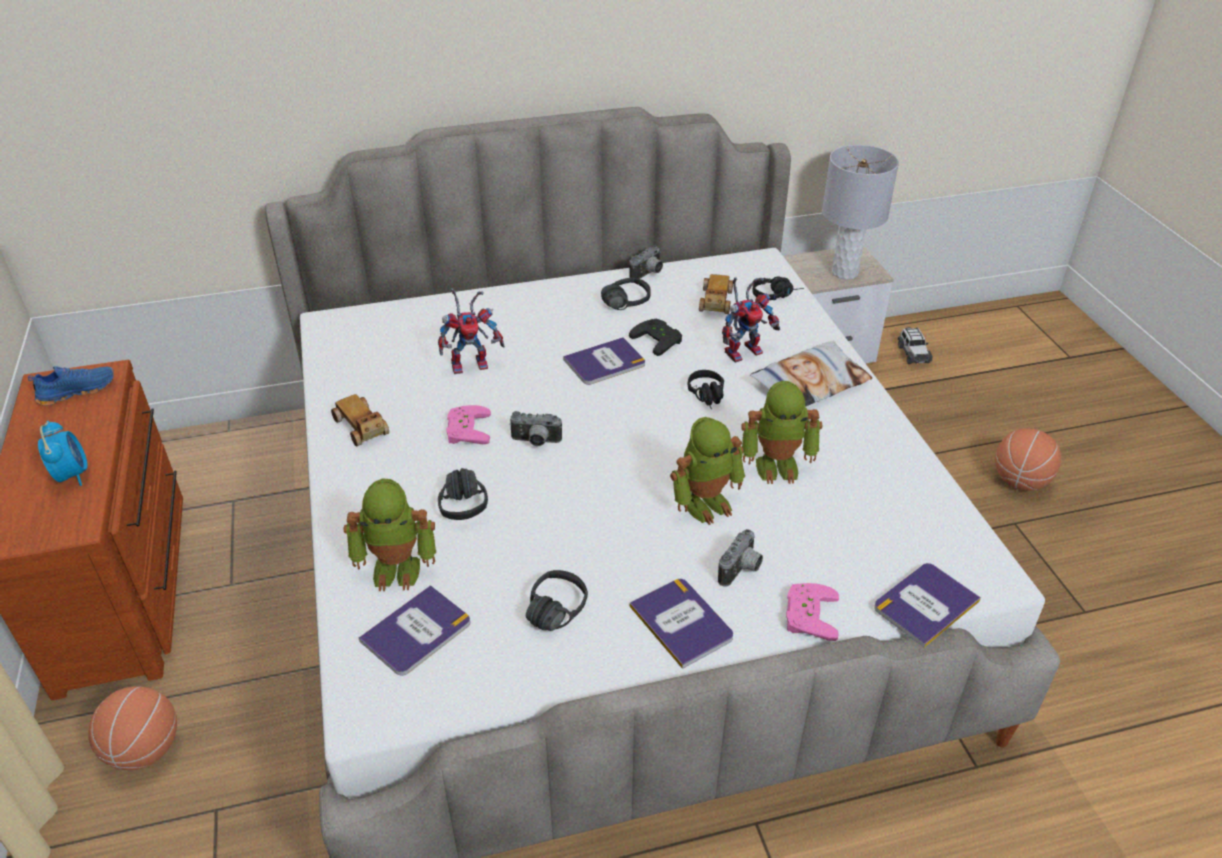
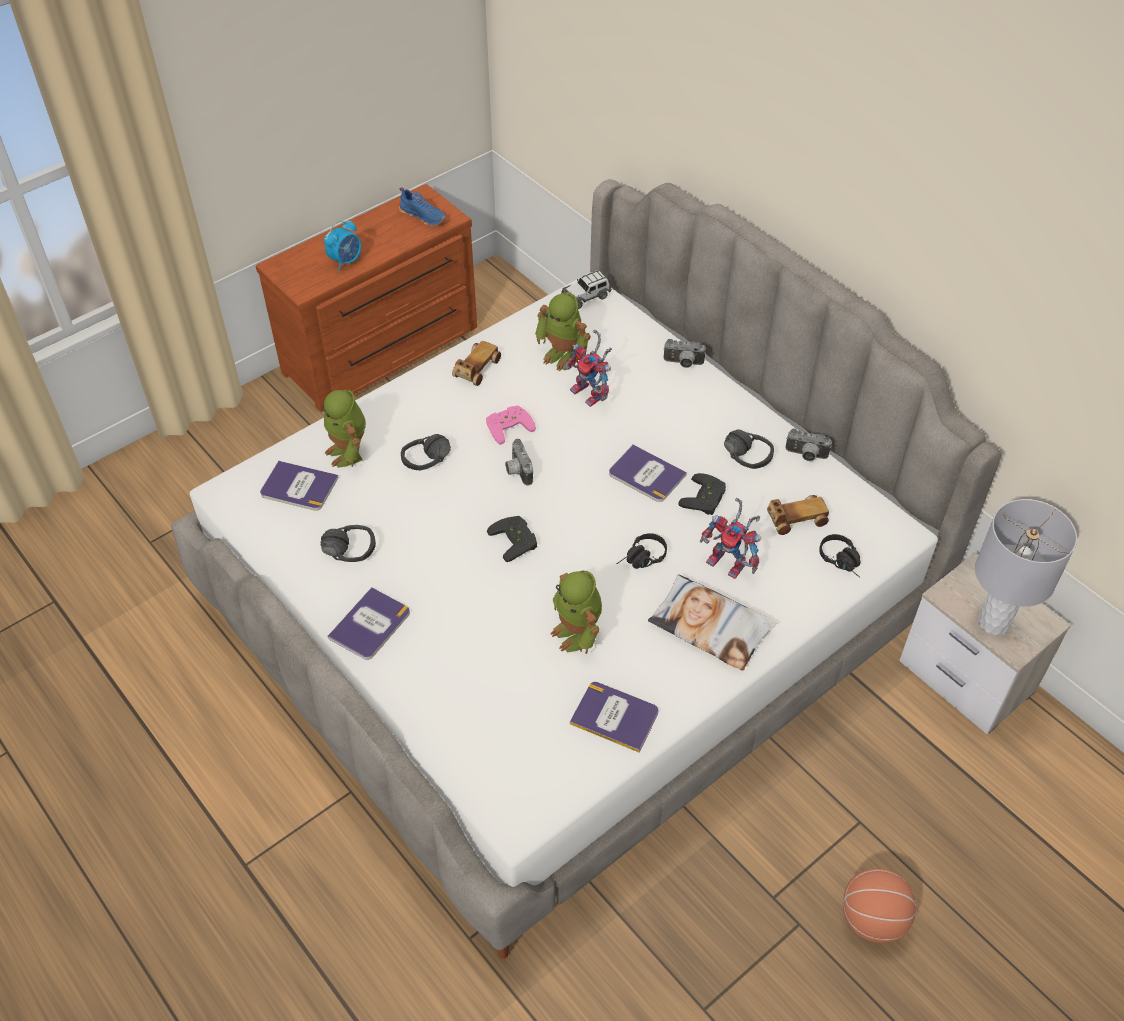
camera: 65 degrees right, 10 degrees up
(144, 750) = (266, 435): basketball -> none
(630, 470) = (516, 540): none -> black game controller
(705, 503) = (504, 599): toy robot -> toy robot (563, 356)
(741, 570) = (440, 645): camera -> camera (683, 364)
(806, 614) = (413, 699): pink game controller -> none
(912, 354) = (1034, 768): toy car -> toy car (586, 297)
(925, 604) = (457, 774): book -> book (615, 717)

